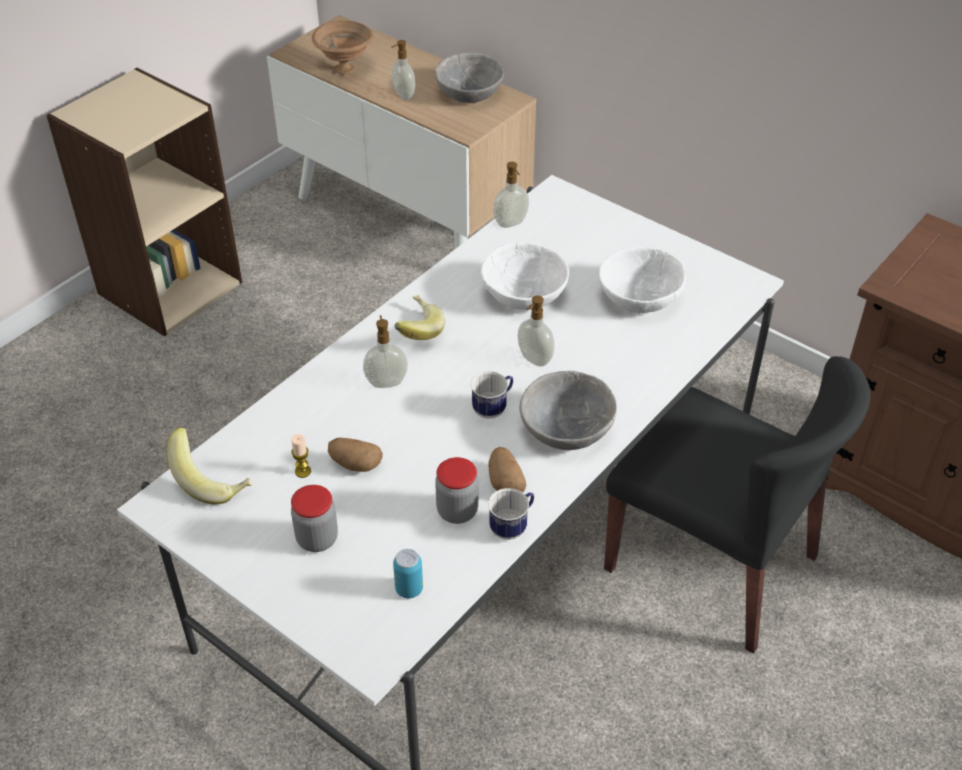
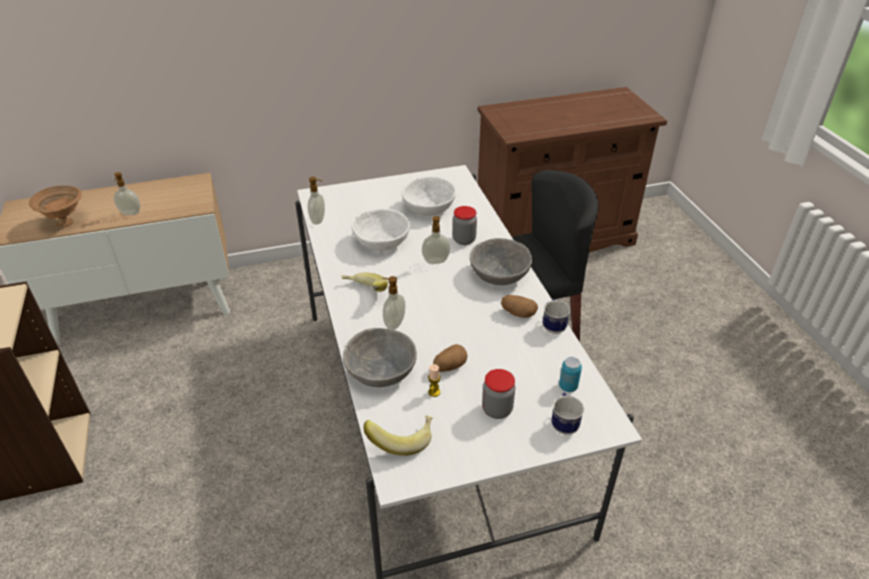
camera: 55 degrees left, 5 degrees down
(457, 511) = (524, 341): jar -> jar (464, 240)
(470, 93) = (169, 190): grey bowl -> grey bowl (380, 371)
(493, 408) = (458, 292): mug -> mug (564, 423)

